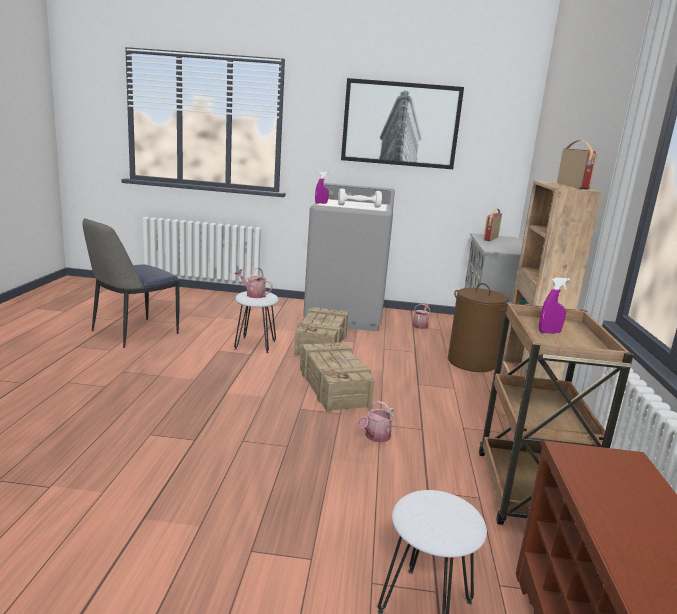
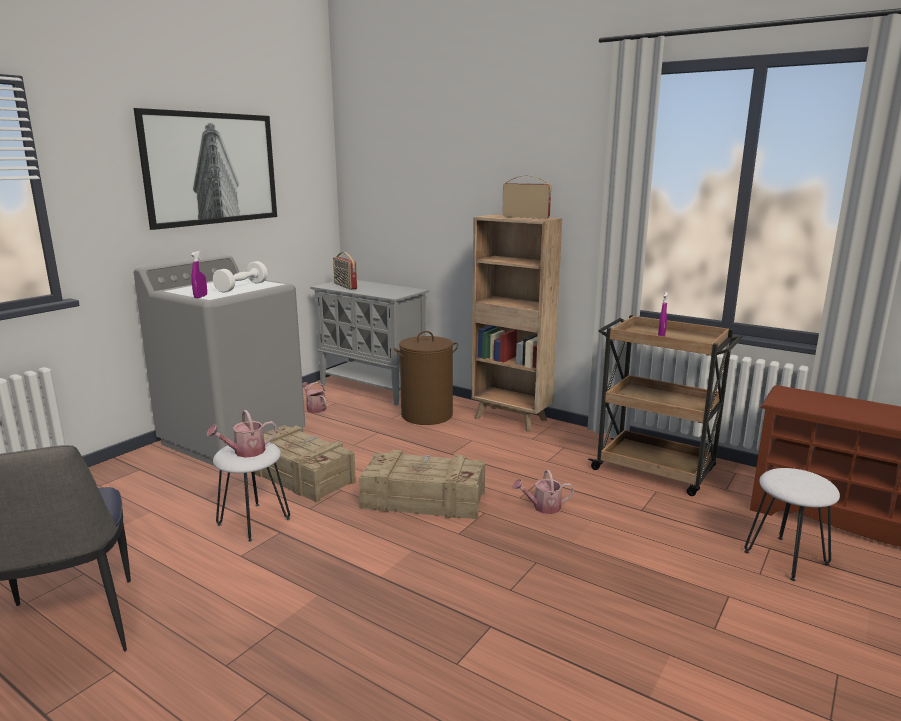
camera: 60 degrees left, 0 degrees up
(375, 437) = (542, 507): watering can -> watering can turned 105 degrees clockwise

